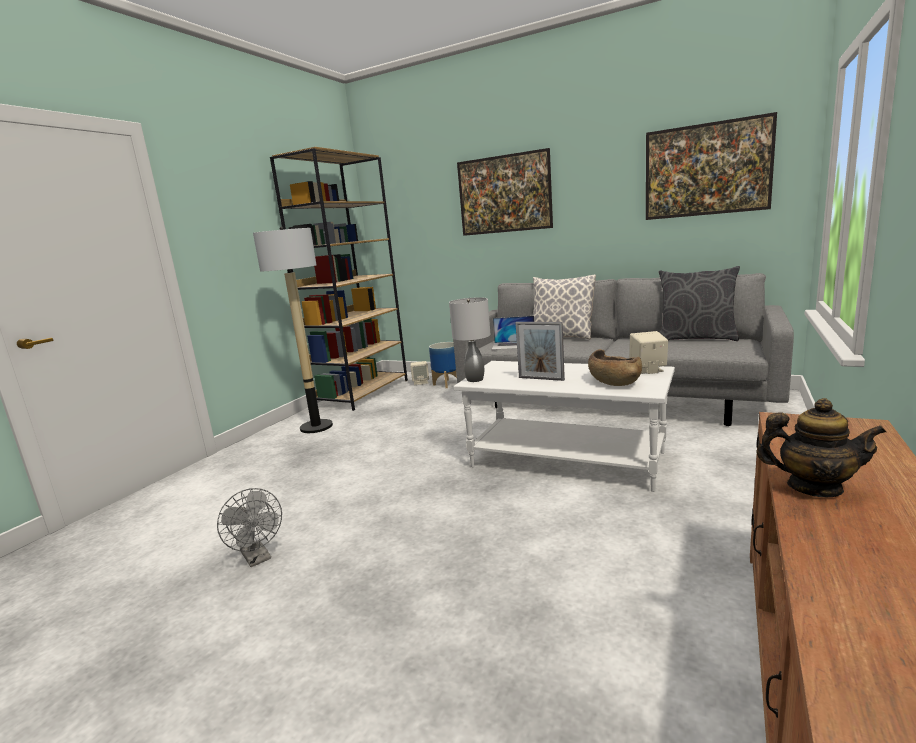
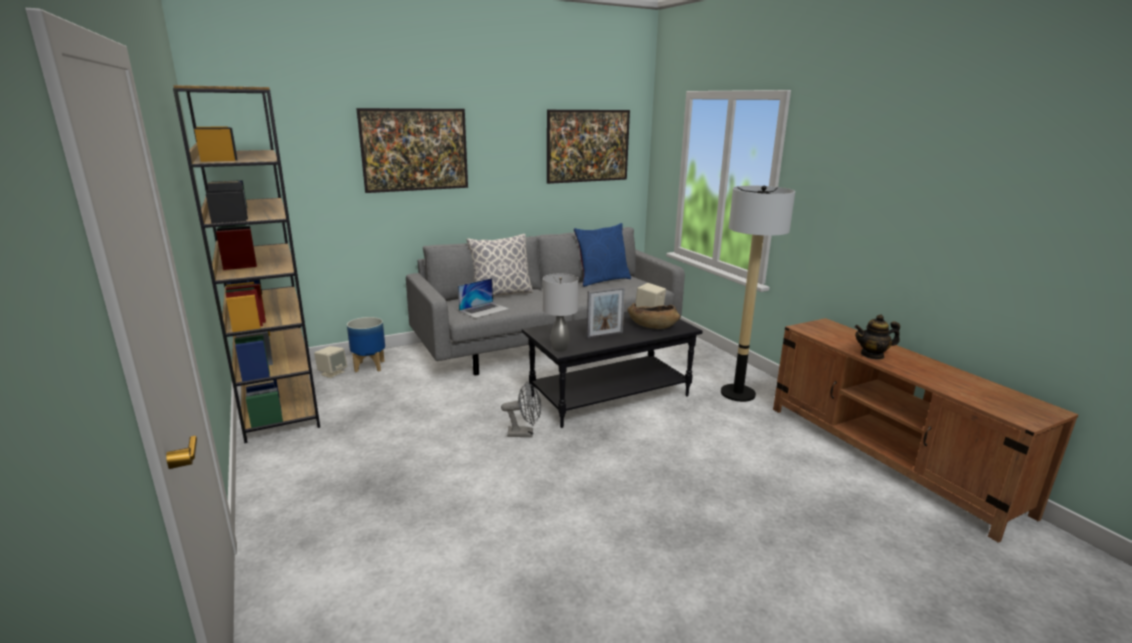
camera: 55 degrees left, 5 degrees up
(258, 558) = (561, 571): grey fan -> grey fan (525, 433)
(316, 427) = (316, 460): floor lamp -> floor lamp (738, 393)
(568, 459) = (609, 395): white coffee table -> black coffee table
(696, 338) = (602, 280): grey pillow -> blue pillow
(814, 487) = (872, 355): teapot -> teapot turned 150 degrees counterclockwise

